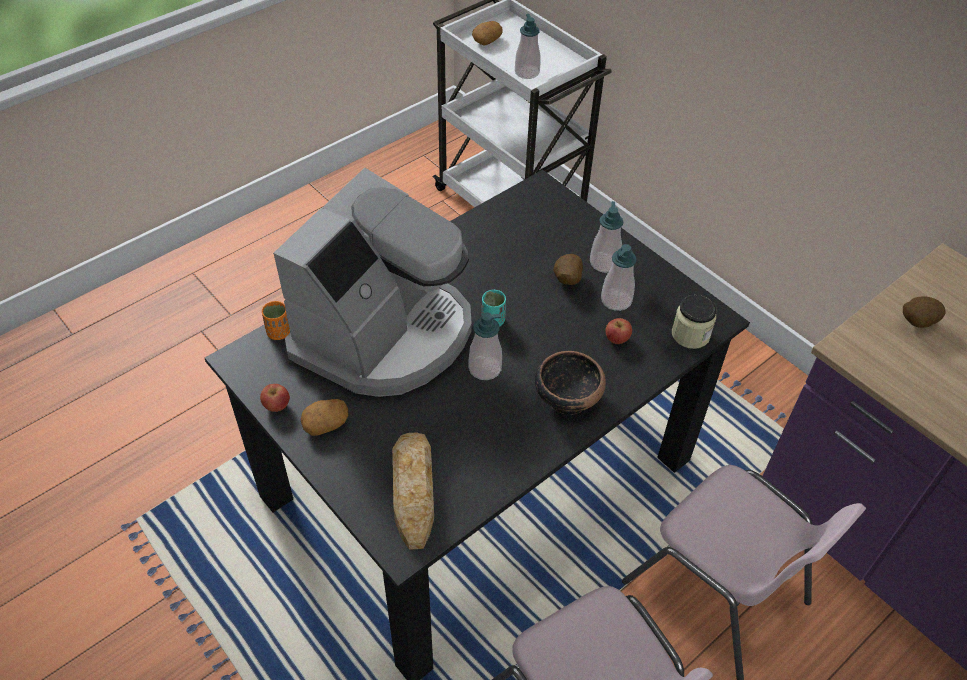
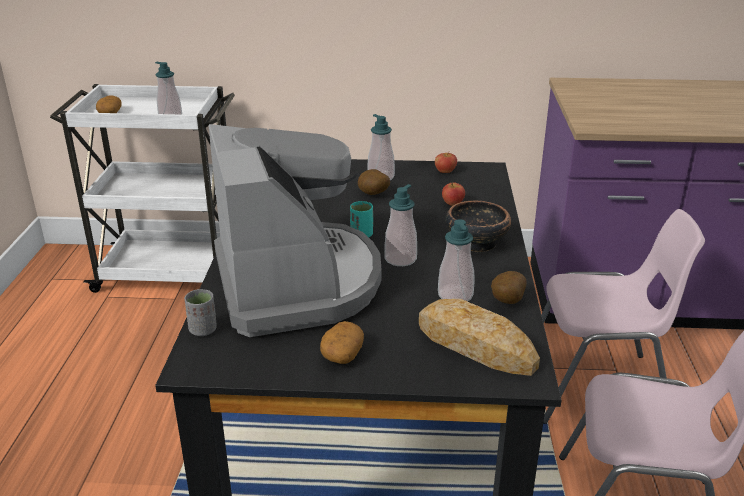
camera: 45 degrees left, 20 degrees down
(277, 405) = (281, 370): apple -> apple (445, 171)
(279, 332) = (203, 330): orange cup -> grey cup
(616, 300) = (419, 188): soap dispenser -> soap dispenser (455, 295)
(690, 334) = (487, 181): jar -> none
(915, 322) = (597, 105): potato -> potato (505, 302)

